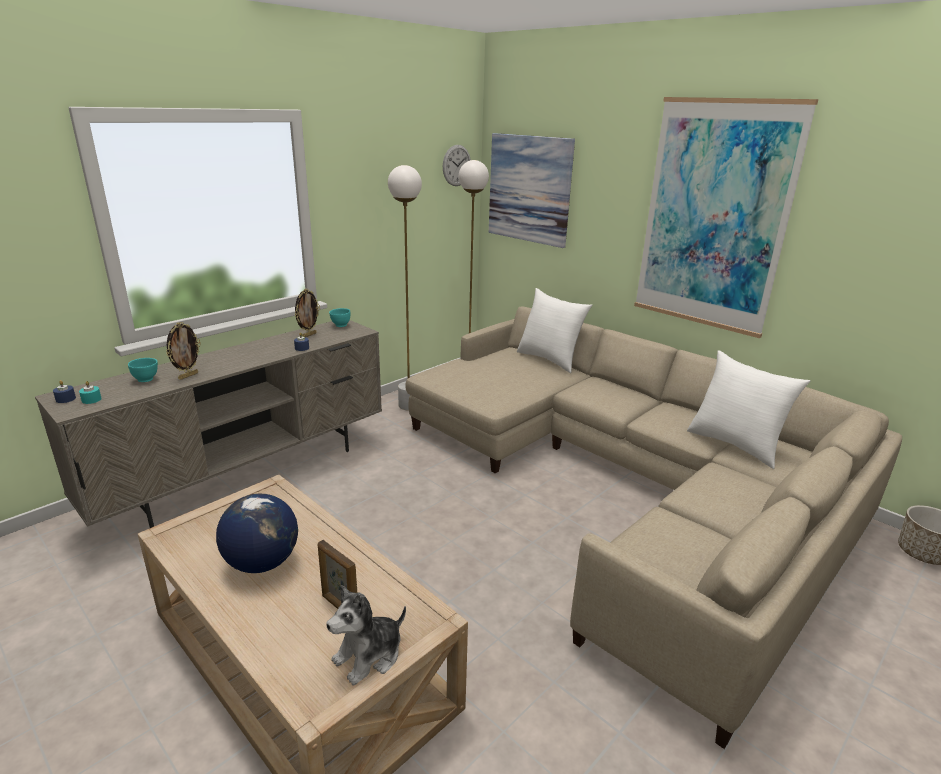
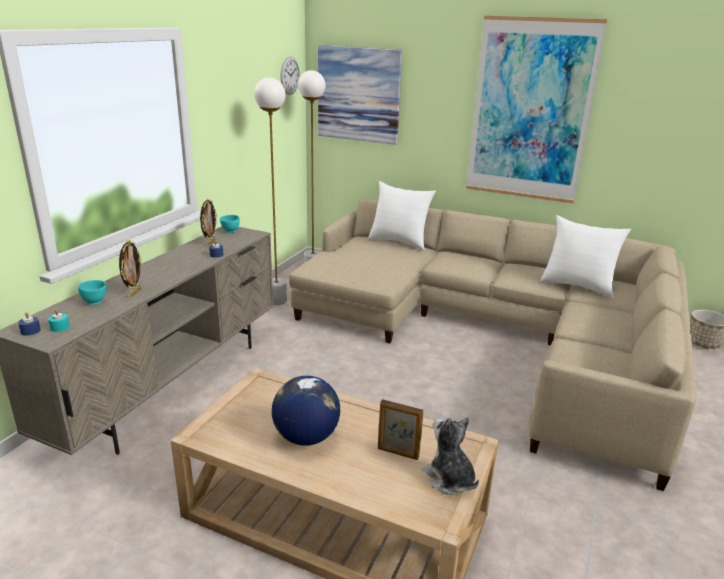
camera: 20 degrees left, 0 degrees up
(369, 656) = (449, 479): plush toy -> plush toy turned 120 degrees clockwise

